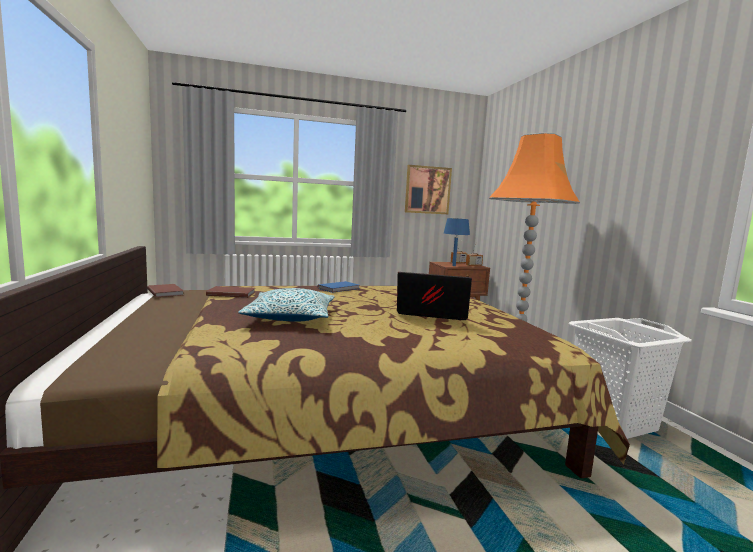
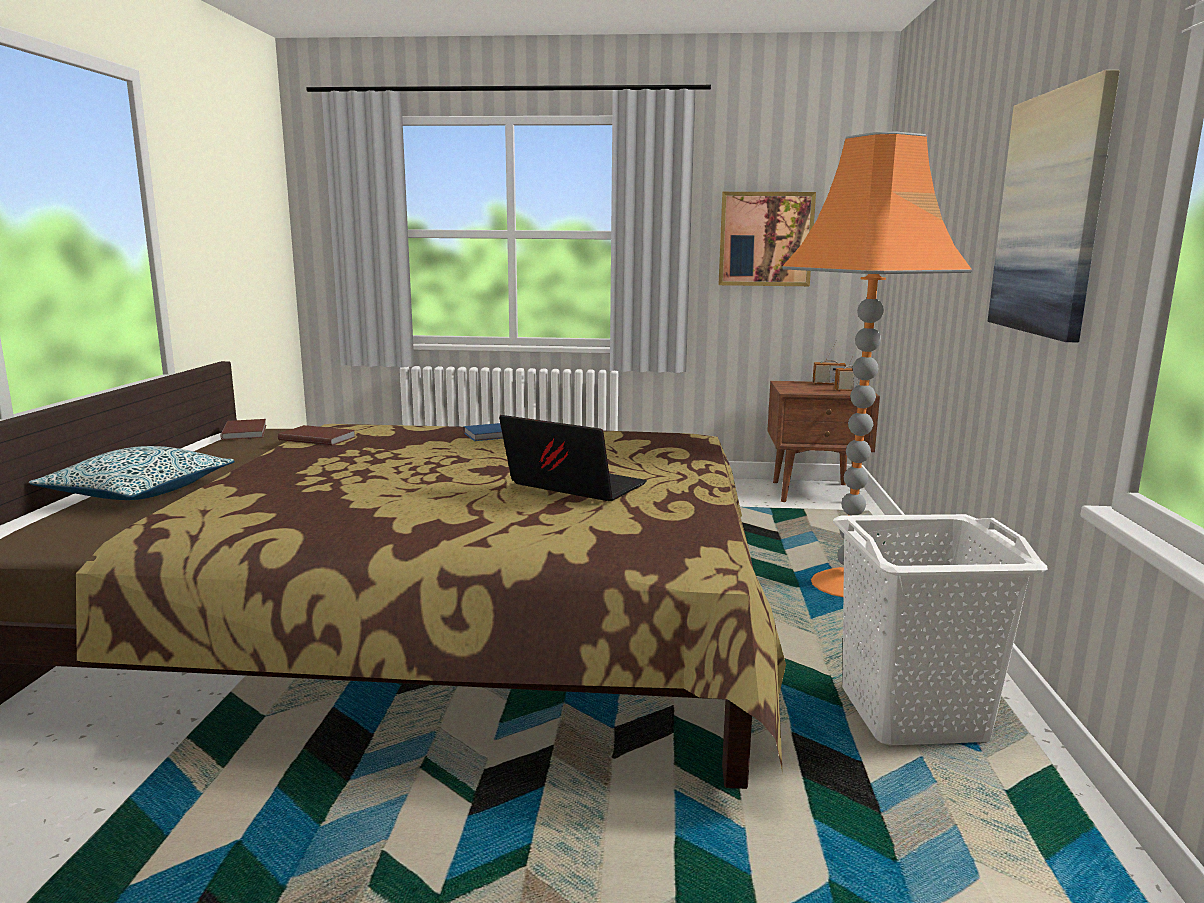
camera: 20 degrees right, 5 degrees up
(290, 317) = (342, 480): pillow -> pillow (138, 492)
(453, 266) = (803, 391): blue table lamp -> none
(641, 174) = (1051, 214): none -> picture

